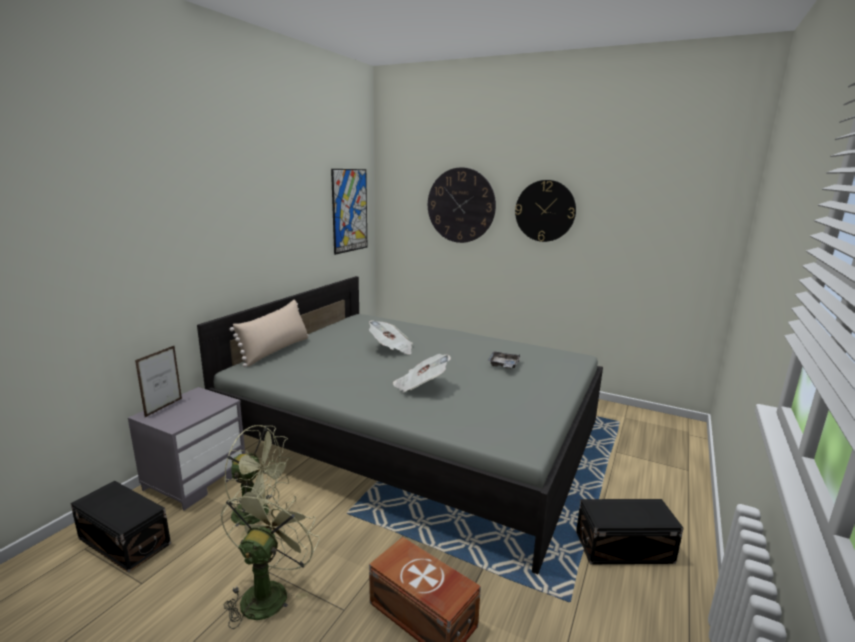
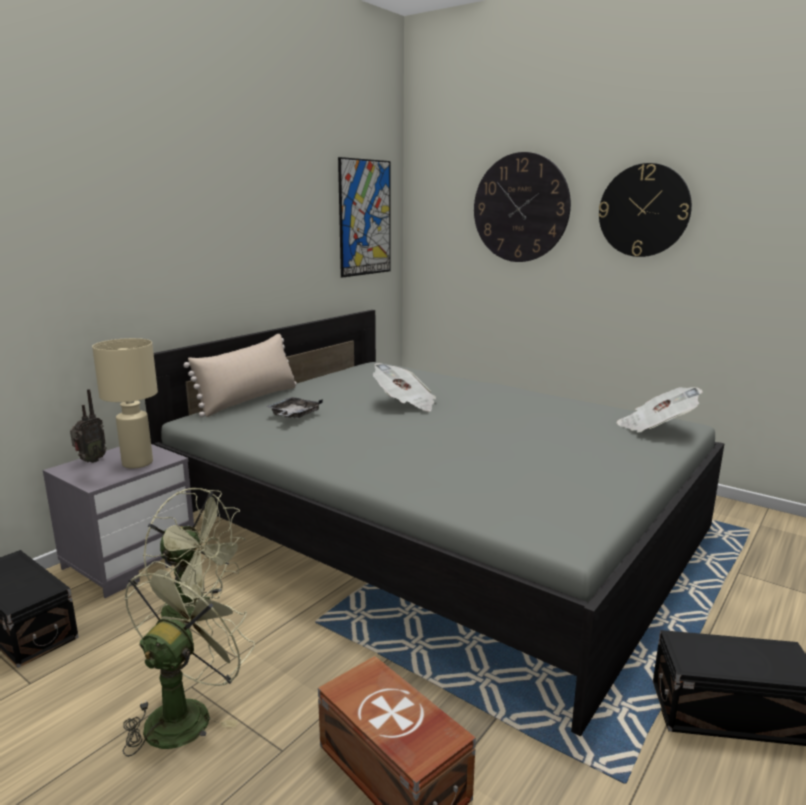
camera: 10 degrees right, 0 degrees up
(164, 407) = (90, 461): picture frame -> radio
(202, 406) = (137, 463): none -> beige table lamp
(420, 386) = (432, 451): newspaper -> newspaper (655, 428)
(503, 365) = (563, 431): grey tray -> grey tray (293, 415)

